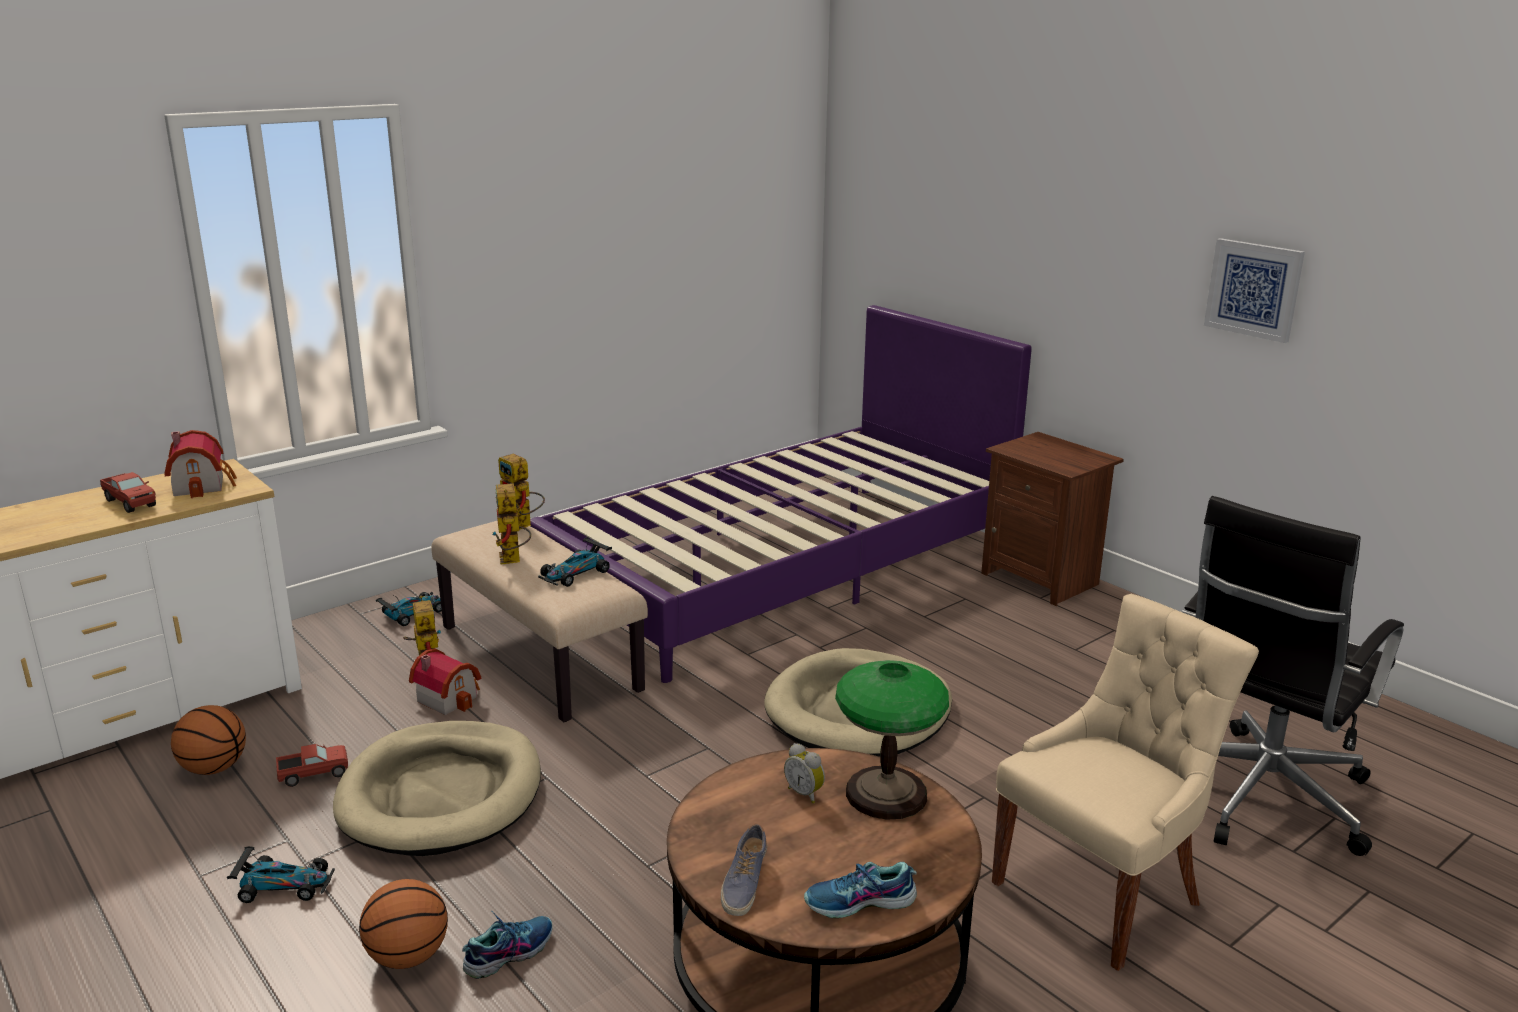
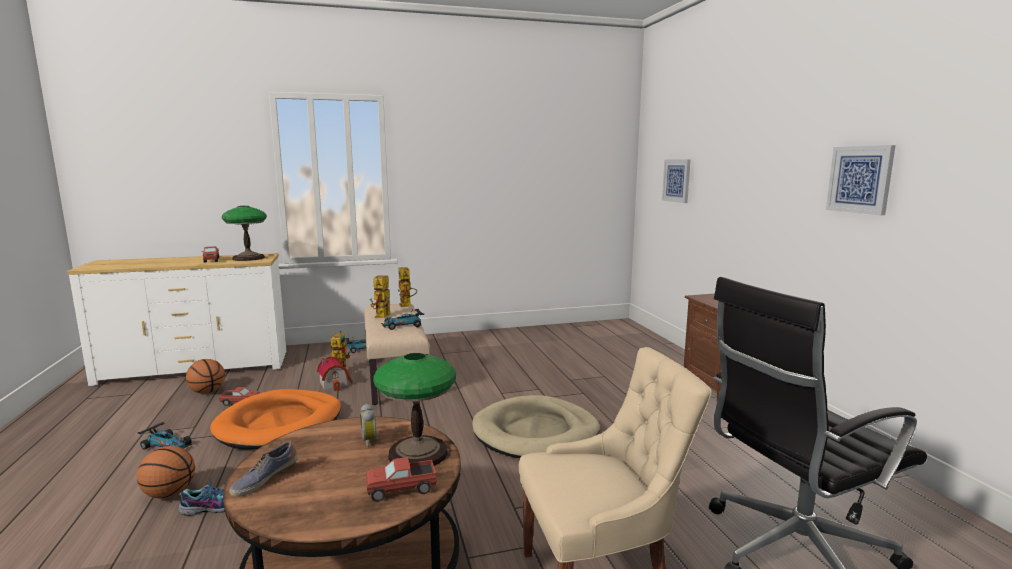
camera: 25 degrees right, 10 degrees down
(203, 484) = (249, 258): toy house -> table lamp
(441, 794) = (280, 424): beige dog bed -> orange dog bed
(784, 570) = (562, 359): purple bed -> none
(860, 903) = (312, 511): shoe -> none
(921, 239) = (677, 180): none -> picture
(926, 846) = (401, 490): none -> toy truck

